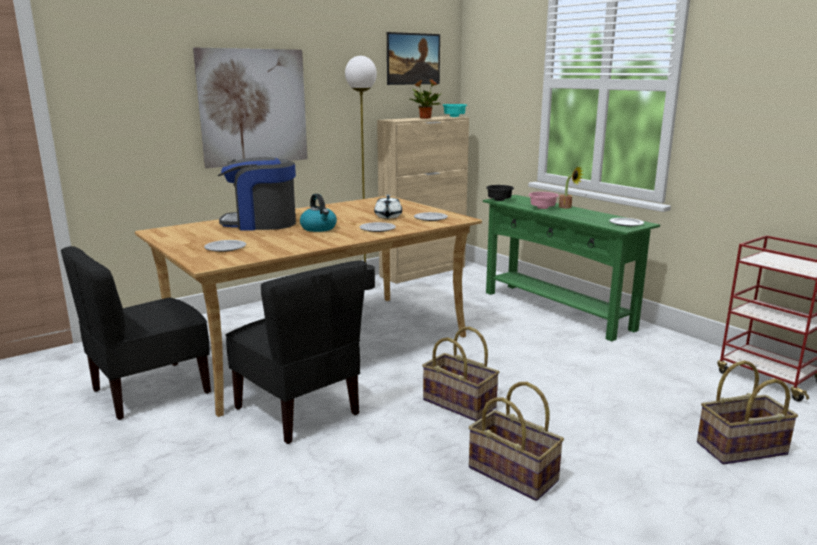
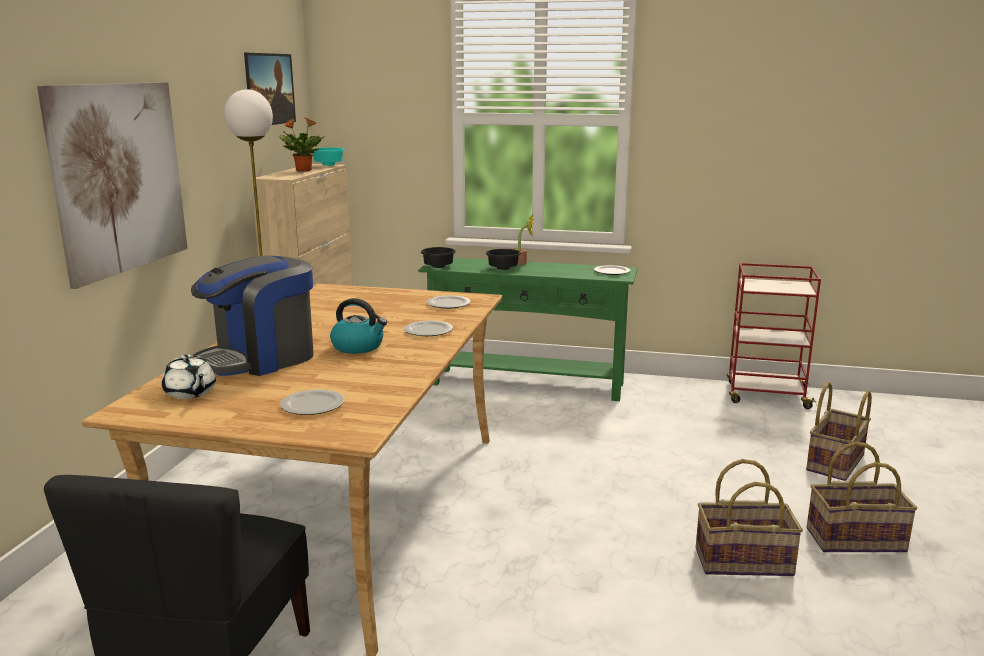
camera: 40 degrees left, 0 degrees up
(299, 410) = (458, 599): black chair -> none
(388, 217) = (397, 312): white teapot -> white teapot (190, 393)
(460, 403) = (598, 515): basket -> basket (855, 539)
(541, 208) = (502, 269): pink bowl -> black bowl

